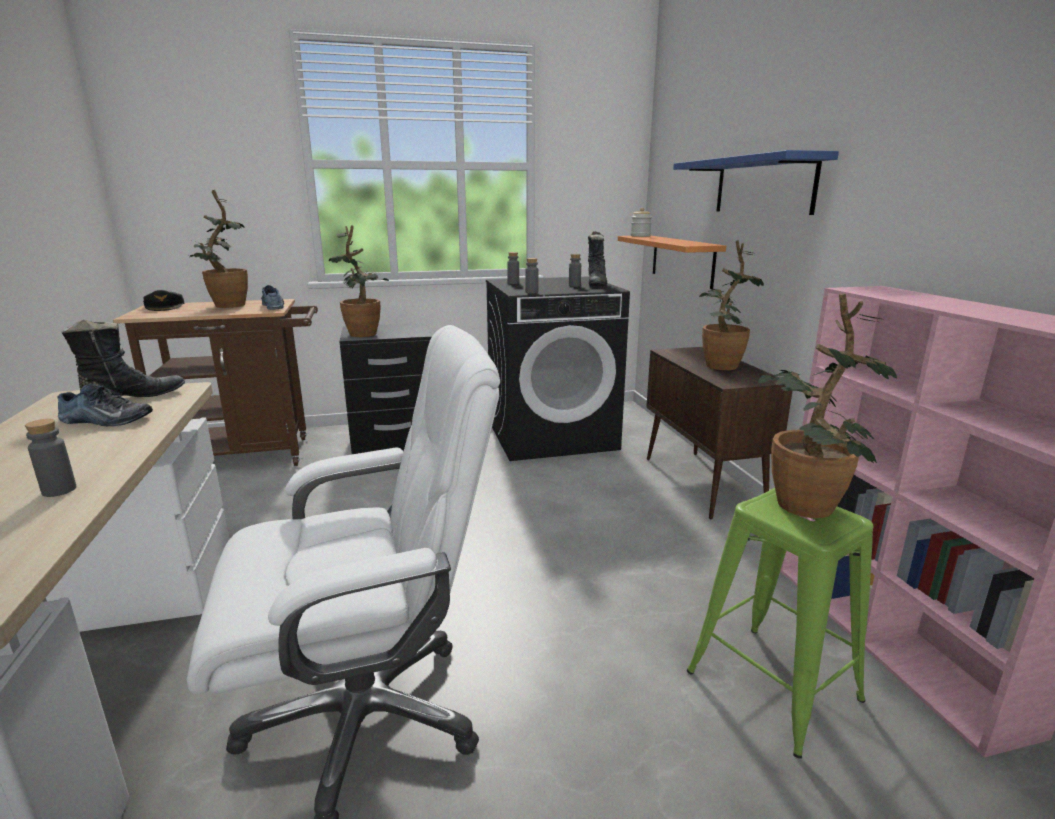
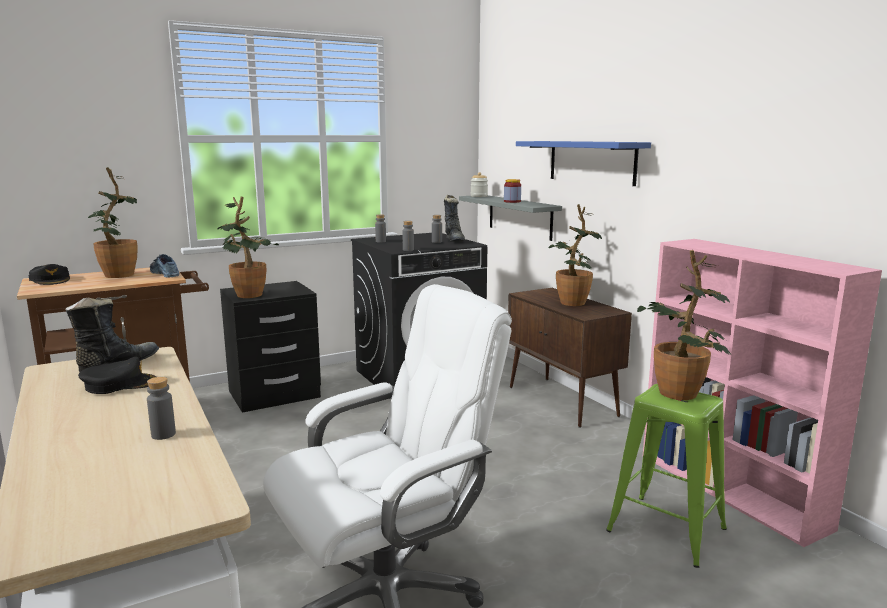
camera: 15 degrees left, 5 degrees down
(105, 421) = (120, 384): shoe -> black cap
(670, 241) = (512, 201): none -> jar
(682, 260) = (519, 216): orange shelf -> grey shelf

